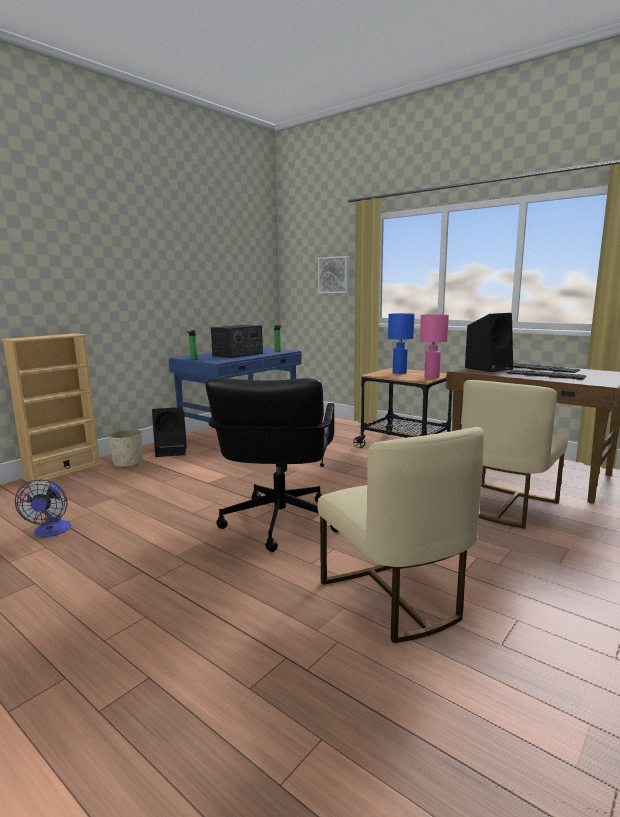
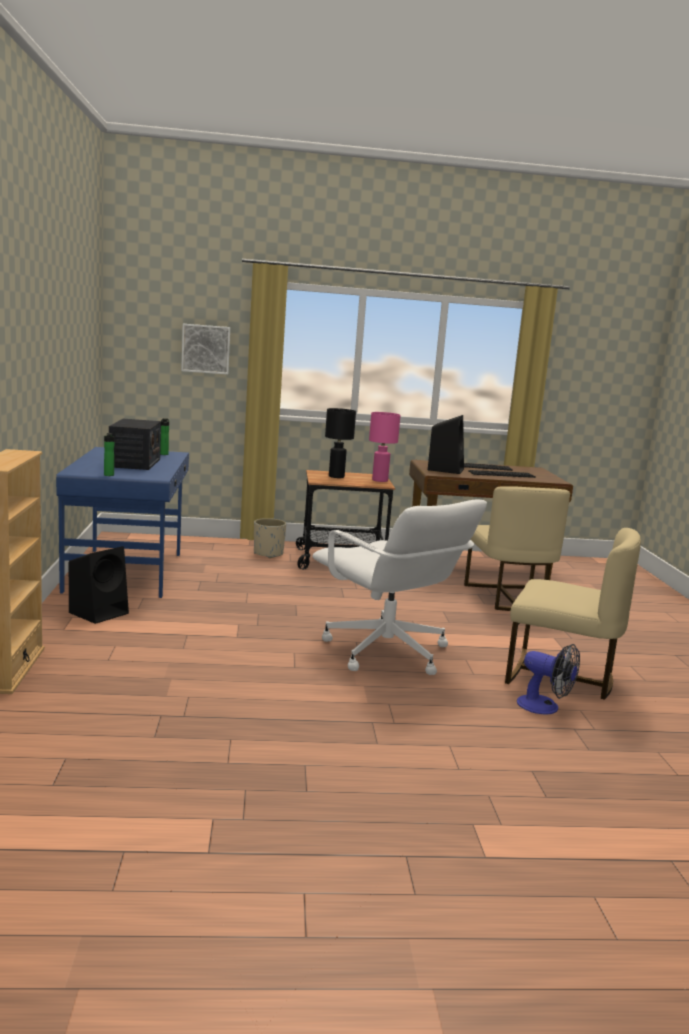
camera: 45 degrees left, 0 degrees up
(51, 532) = (194, 726): fan -> fan (545, 707)
(128, 463) = (77, 639): beige planter -> beige planter (268, 554)
(279, 522) = (386, 653): black office chair -> white office chair
(400, 372) = (336, 476): blue table lamp -> black table lamp

